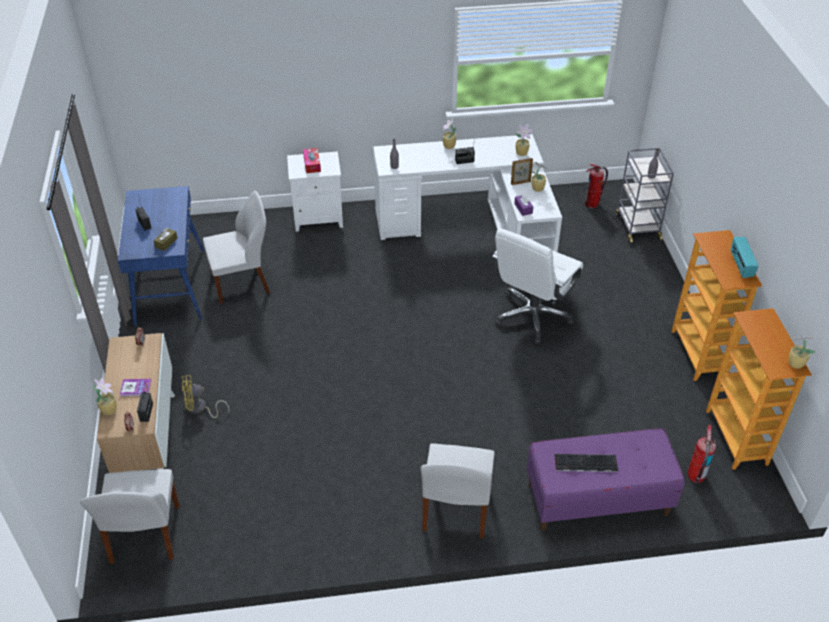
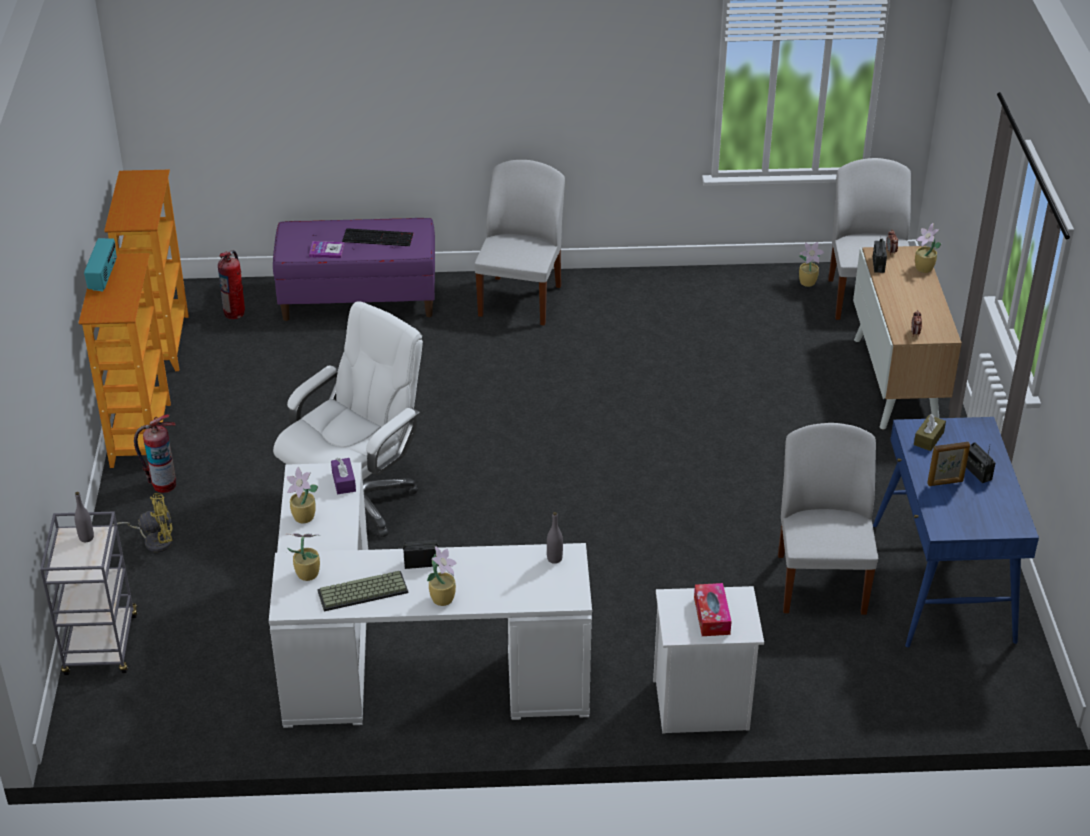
camera: 175 degrees left, 5 degrees down
(135, 388) = (901, 287): book -> book (326, 251)
(200, 409) = (839, 410): yellow fan -> yellow fan (154, 541)
(242, 283) = (821, 582): white chair -> white chair turned 105 degrees clockwise
(490, 146) = (362, 593): none -> keyboard
(520, 182) = (329, 531): picture frame -> picture frame (945, 483)
(592, 204) = (160, 701): fire extinguisher -> fire extinguisher (163, 484)
(795, 363) = (128, 180): potted plant -> potted plant (808, 283)

